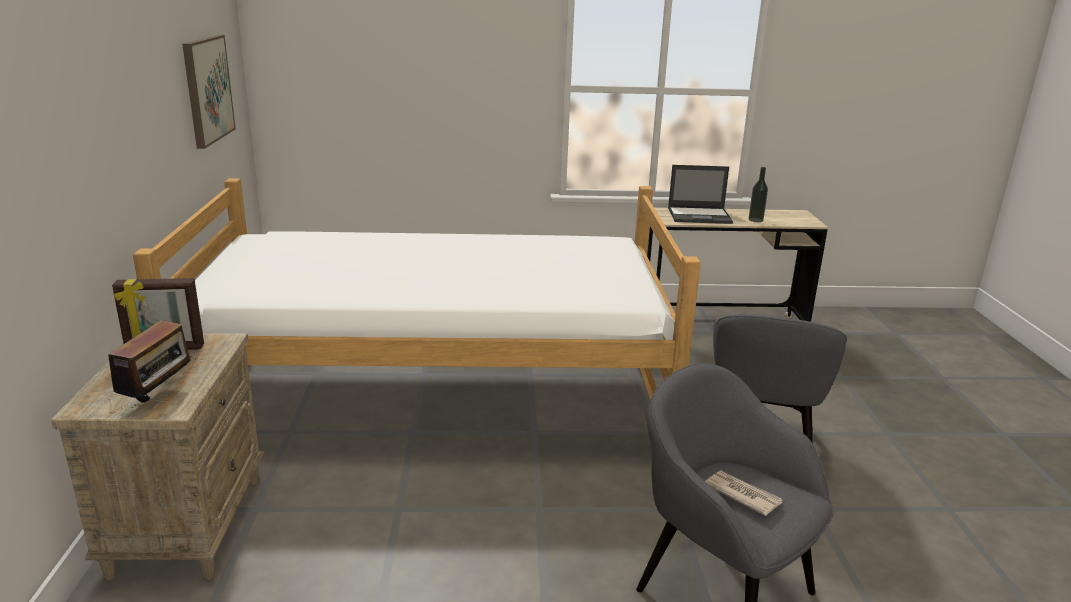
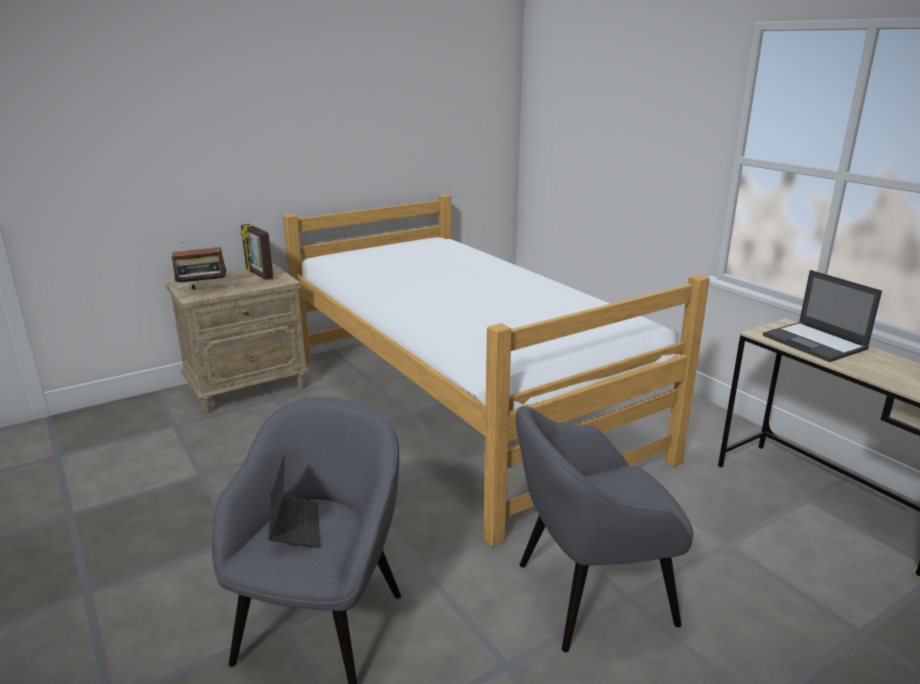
camera: 60 degrees right, 0 degrees up
(207, 89) = (441, 125): picture -> none
(742, 494) = (295, 527): newspaper -> laptop
(755, 220) = (878, 371): bottle -> none

